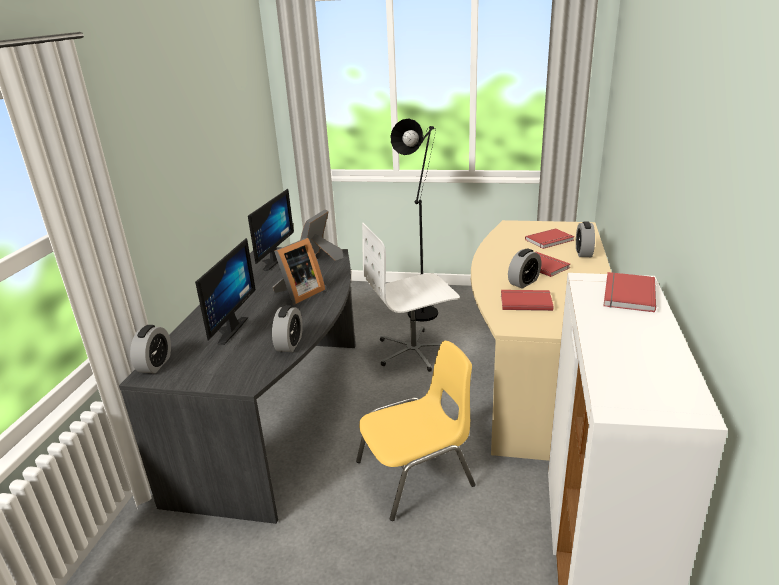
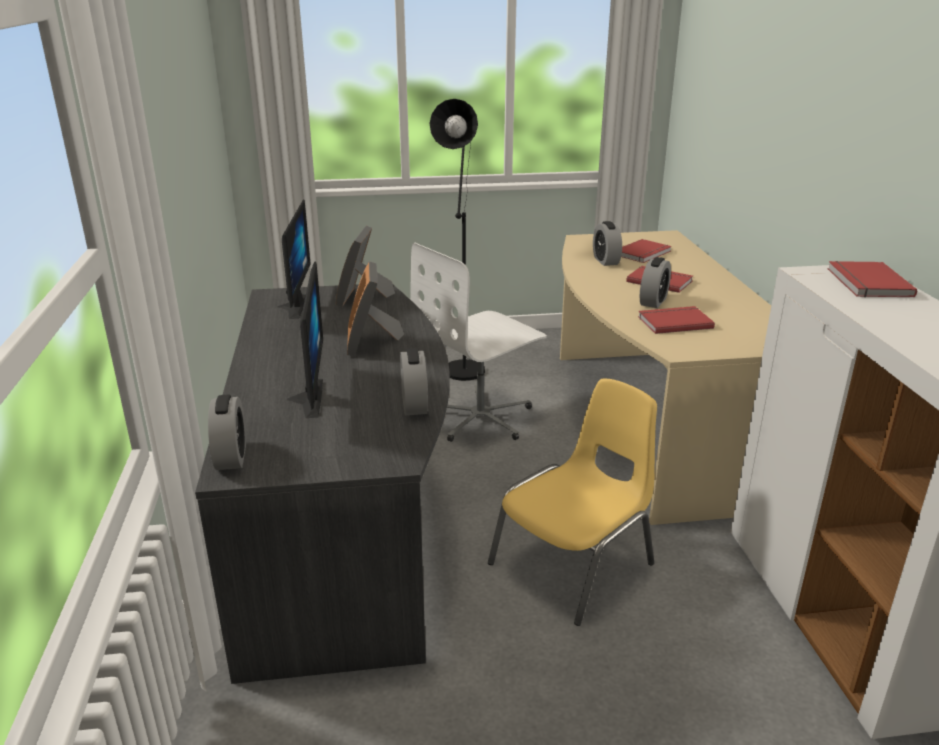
camera: 20 degrees left, 0 degrees up
(298, 294) = (371, 343): picture frame -> picture frame turned 150 degrees clockwise
(583, 253) = (693, 264): alarm clock -> alarm clock (605, 261)

